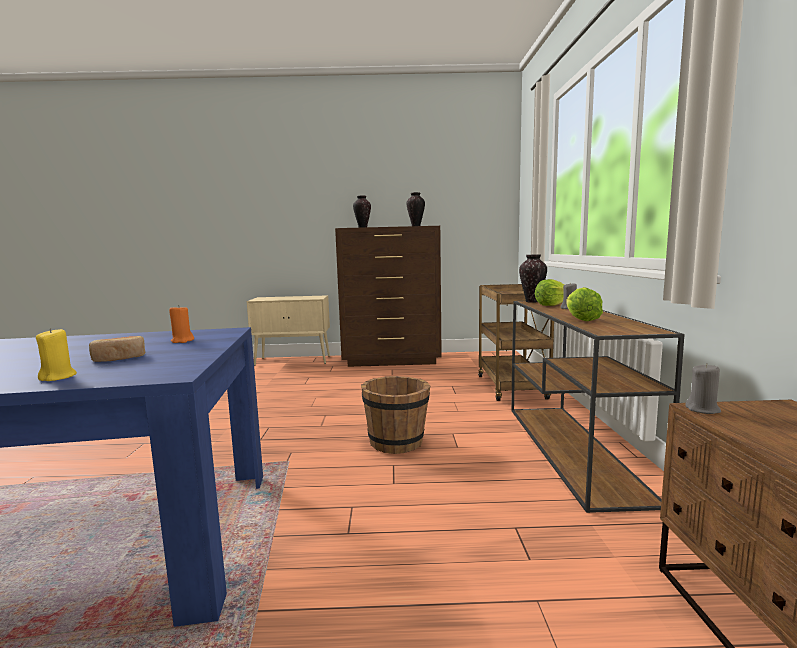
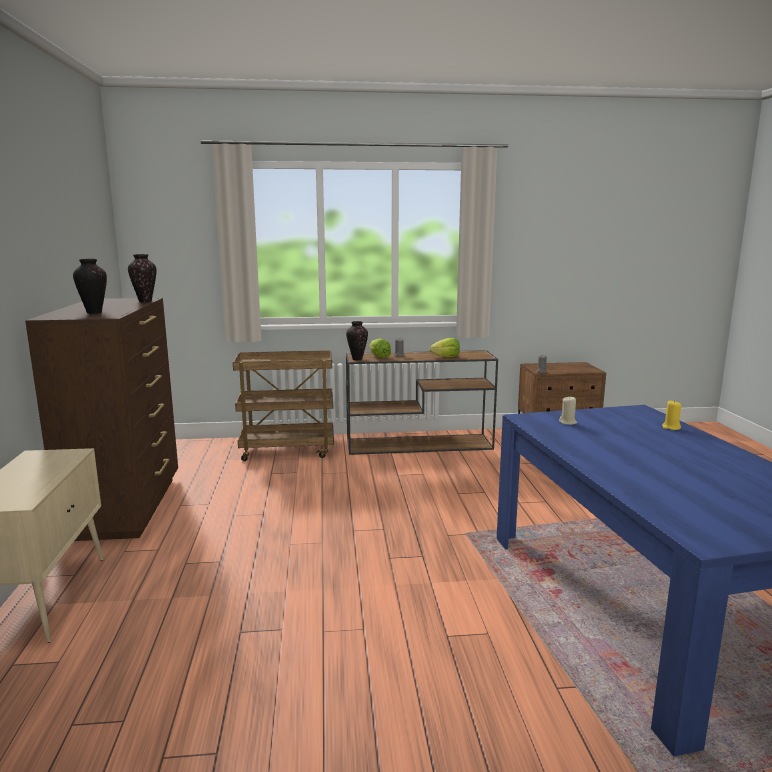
camera: 95 degrees left, 5 degrees up
(119, 358) = (625, 426): bread -> none
(182, 341) = (568, 422): orange candle -> beige candle
(397, 442) = (418, 493): brown bucket -> none

